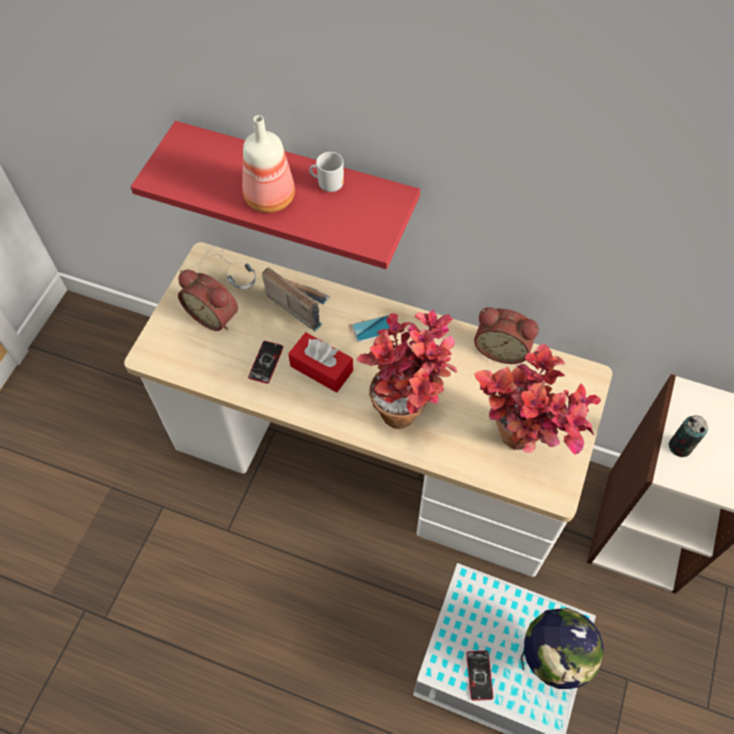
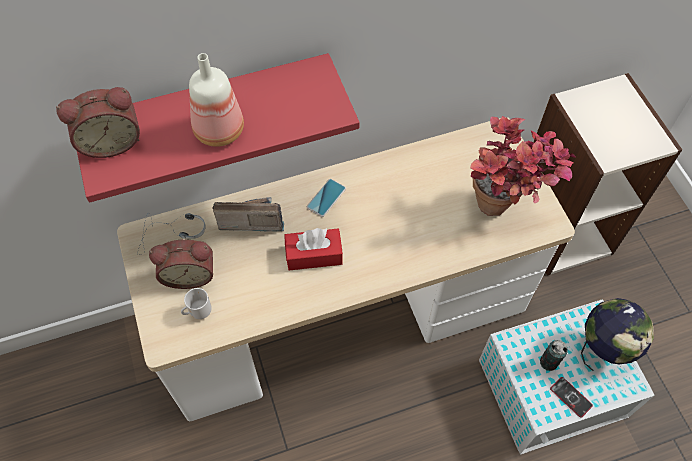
camera: 40 degrees left, 0 degrees up
(266, 362) = (267, 281): phone -> none
(329, 185) = (257, 92): mug -> mug (199, 311)
(409, 406) = (403, 237): potted plant -> none
(502, 348) = (427, 151): alarm clock -> alarm clock (111, 141)
(680, 446) = (598, 138): can -> can (548, 362)

